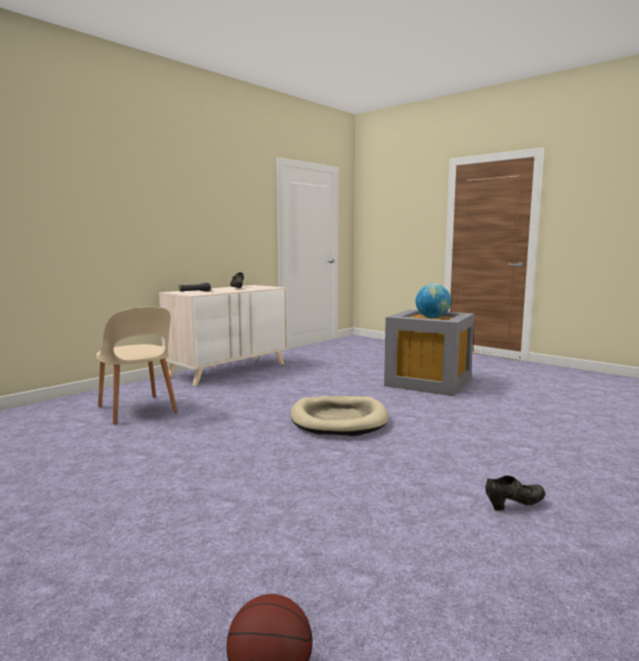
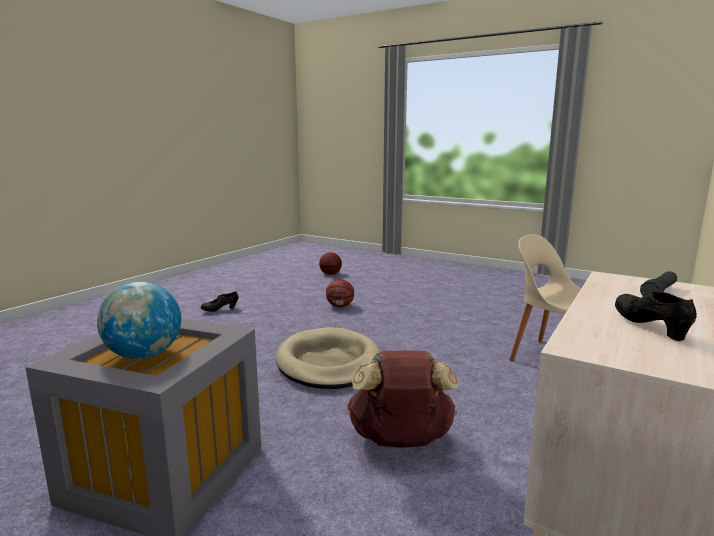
camera: 170 degrees right, 5 degrees up
(300, 496) = (340, 306): none -> basketball
(307, 384) = (400, 441): none -> brown backpack

